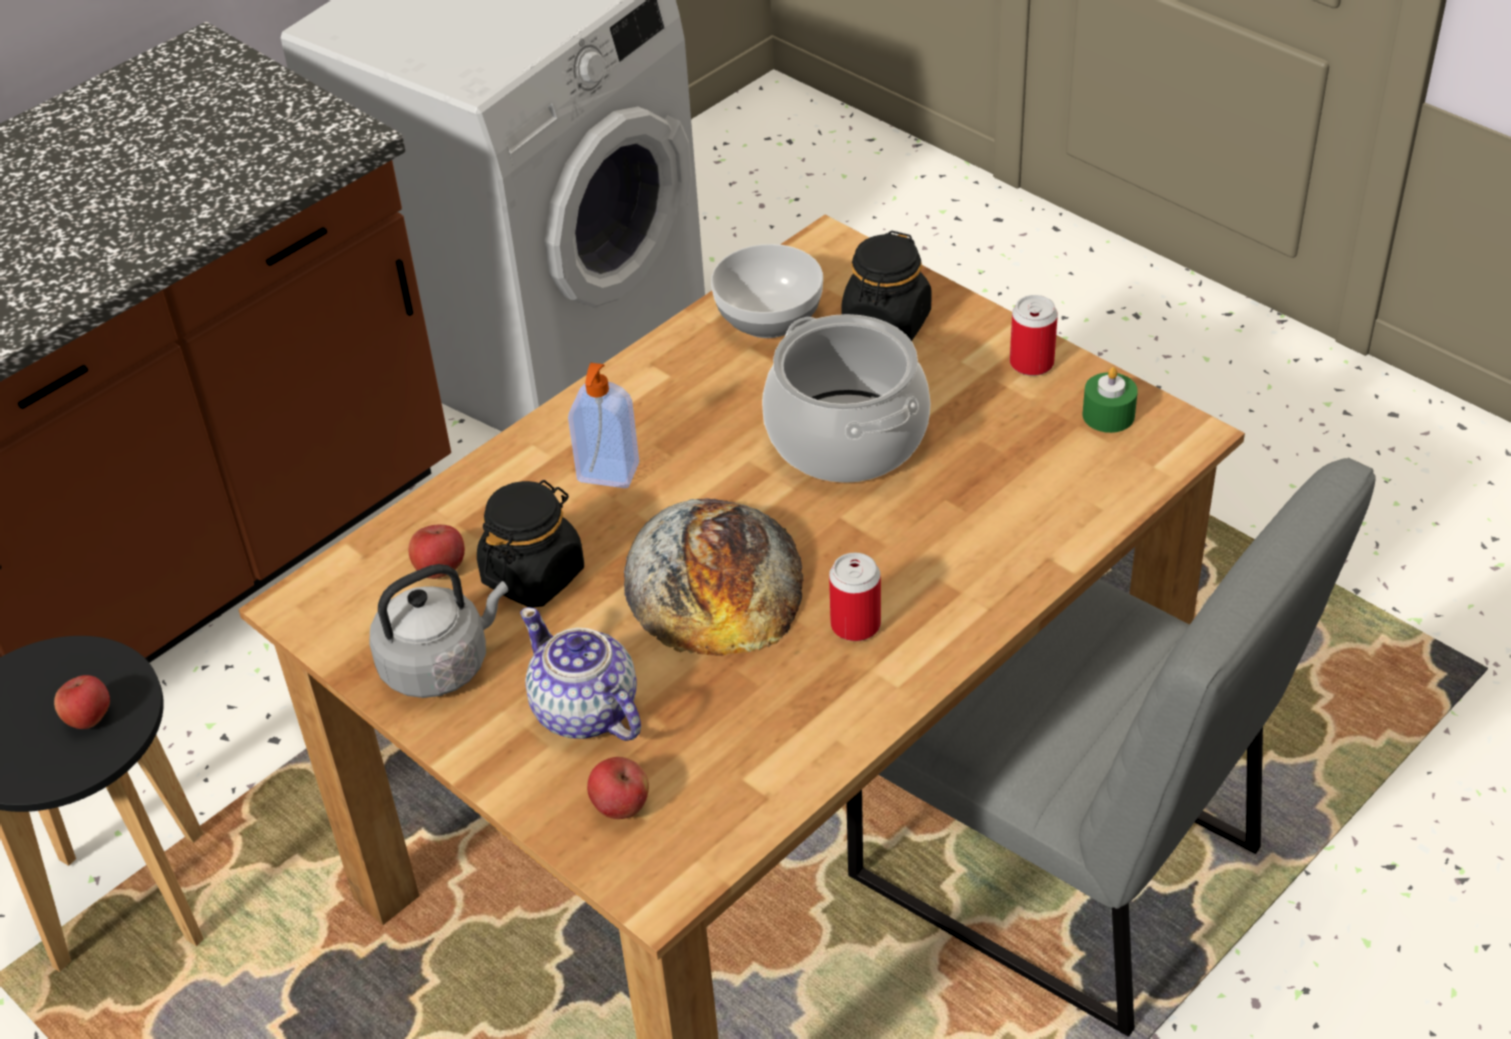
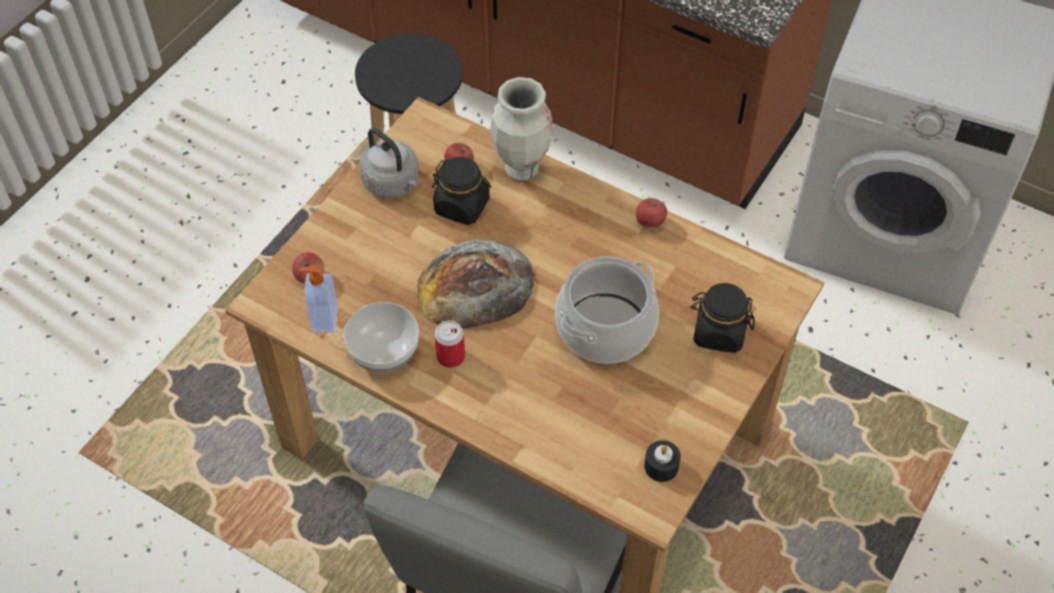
camera: 75 degrees right, 10 degrees up
(89, 718) = (409, 85): apple -> apple (650, 222)
(480, 491) = (521, 169): none -> vase
(585, 712) = (369, 249): teapot -> none
(607, 474) = (547, 221): soap dispenser -> soap dispenser (323, 319)
(768, 319) = (705, 270): bowl -> bowl (383, 351)
(1031, 363) = (701, 417): can -> none
(1108, 415) = (661, 466): green candle -> black candle

